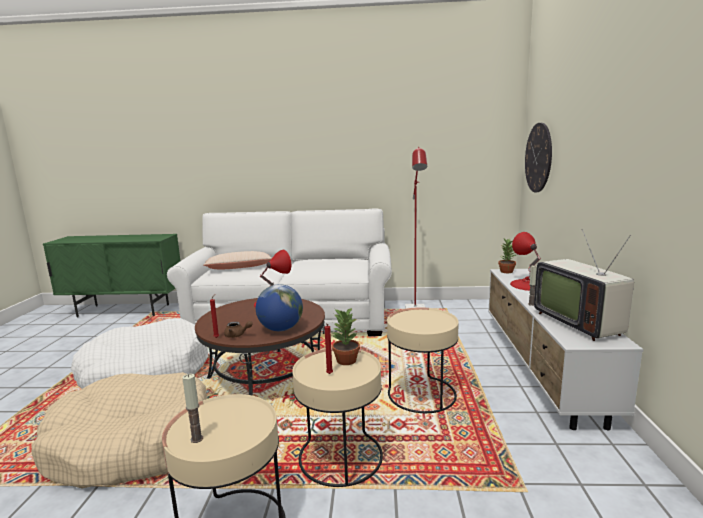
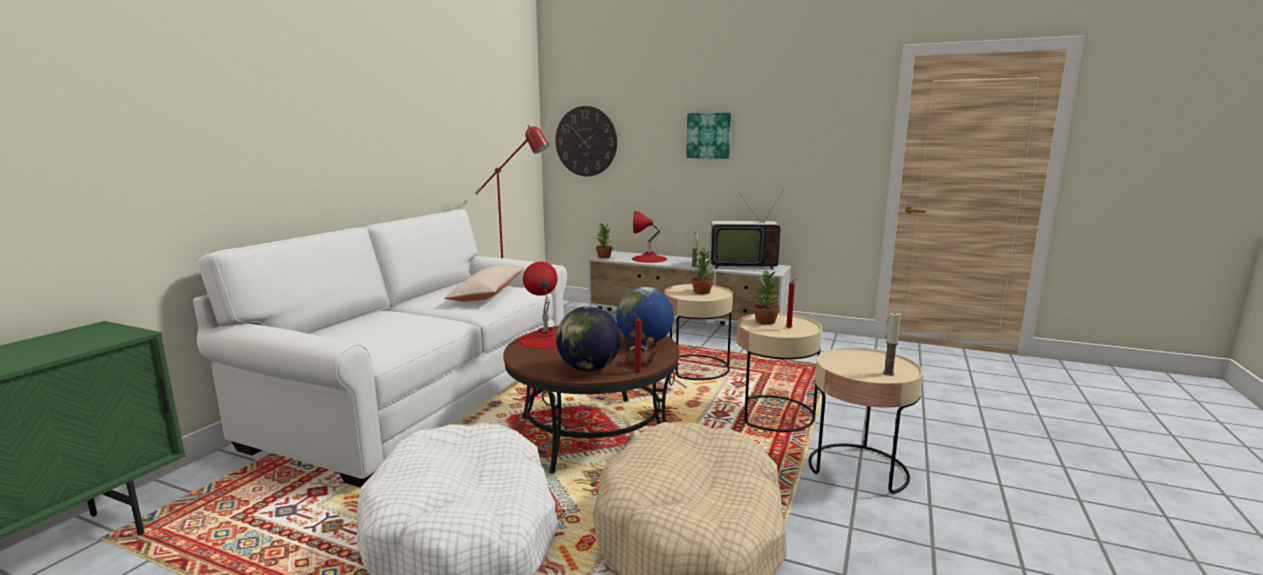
camera: 70 degrees left, 0 degrees up
(219, 324) = (588, 369): none -> globe
(239, 268) = (373, 332): beige pillow -> beige pillow (487, 294)
(428, 322) = (702, 292): none -> potted plant
(602, 154) = (709, 135): none -> picture

